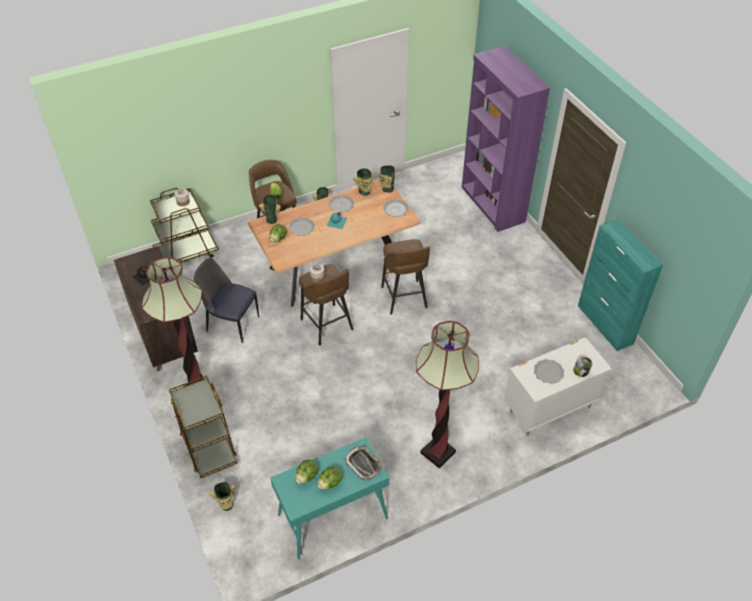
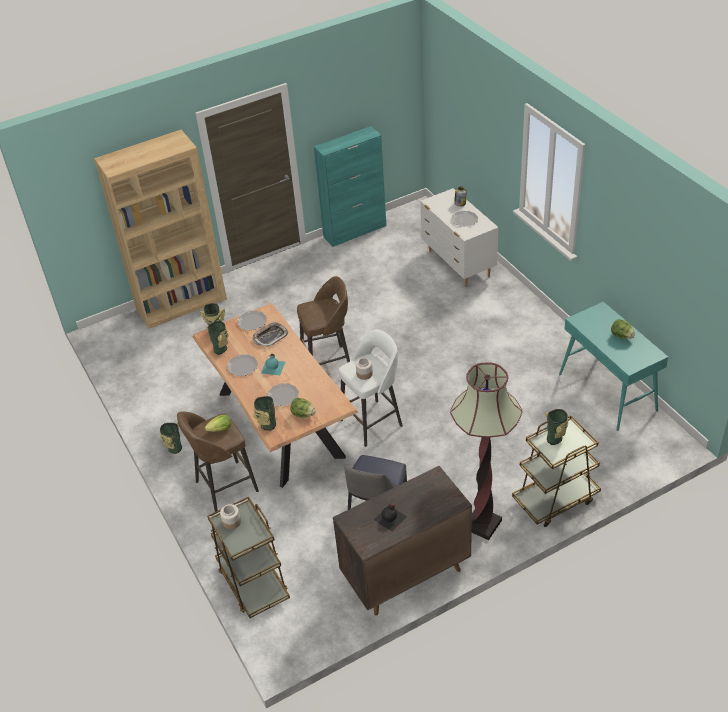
camera: 90 degrees left, 5 degrees down
(226, 505) = (619, 471): vase -> vase (555, 438)
(307, 476) = (619, 351): lettuce -> none
(327, 326) = (373, 422): brown stool -> white stool
(364, 464) = (595, 317): tray -> tray (270, 336)
(437, 452) = (520, 329): floor lamp -> none
(492, 204) = (182, 304): purple bookcase -> brown bookcase

